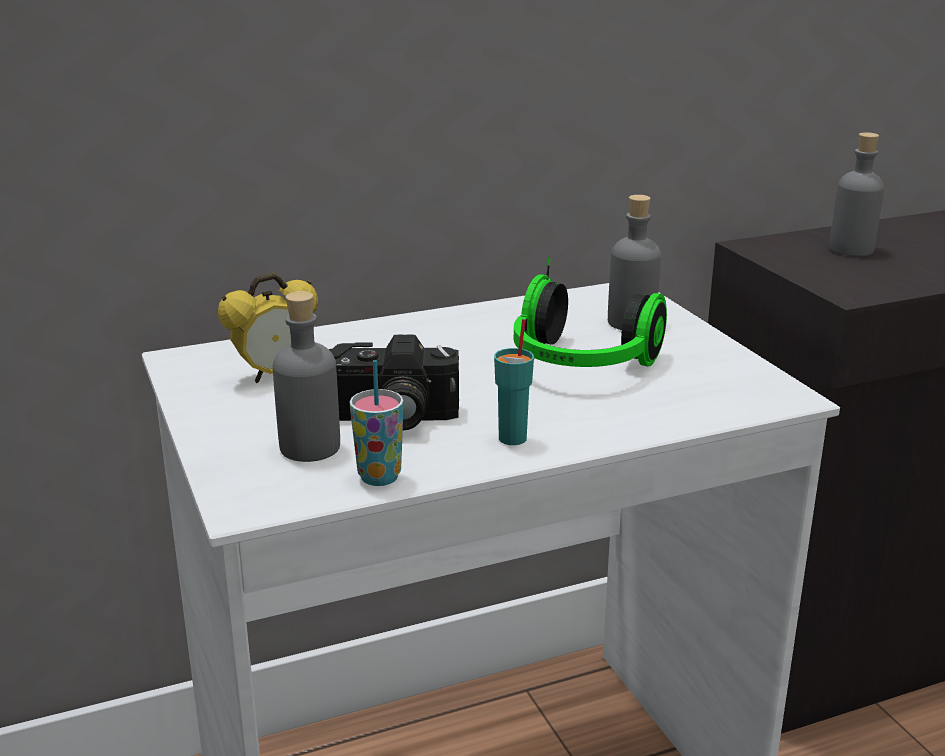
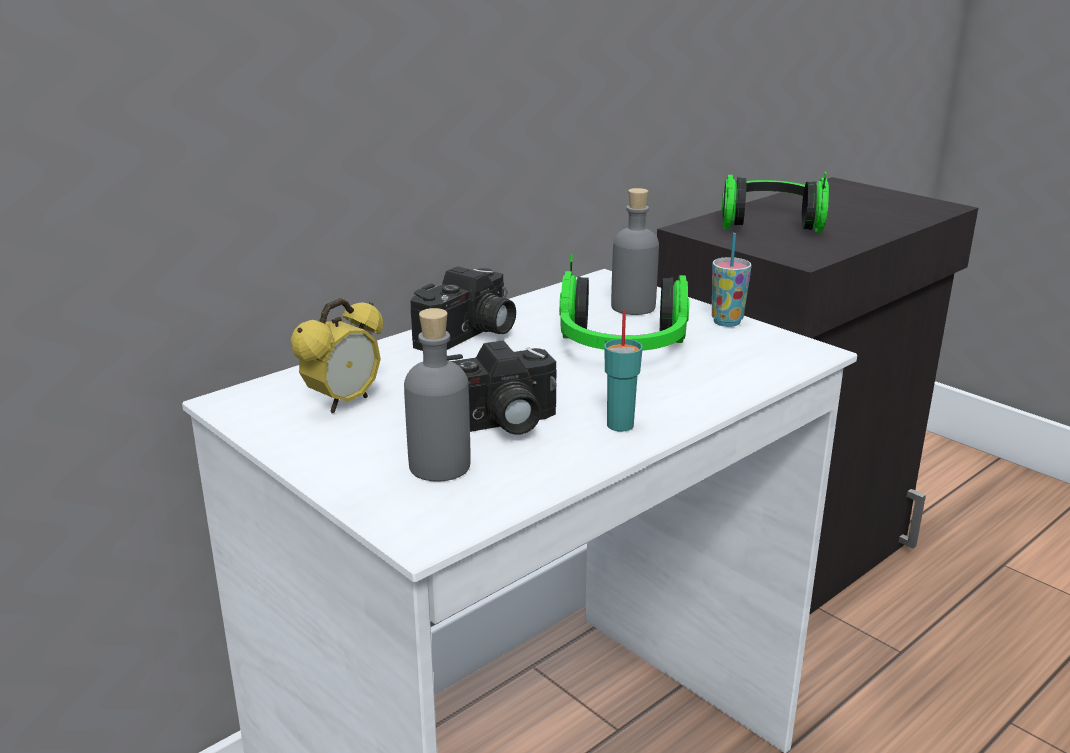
camera: 20 degrees left, 0 degrees up
(379, 477) = (531, 482): cup -> cup (727, 322)
(441, 329) = (470, 336): none -> camera
(851, 249) = (770, 223): grey bottle -> headphones

